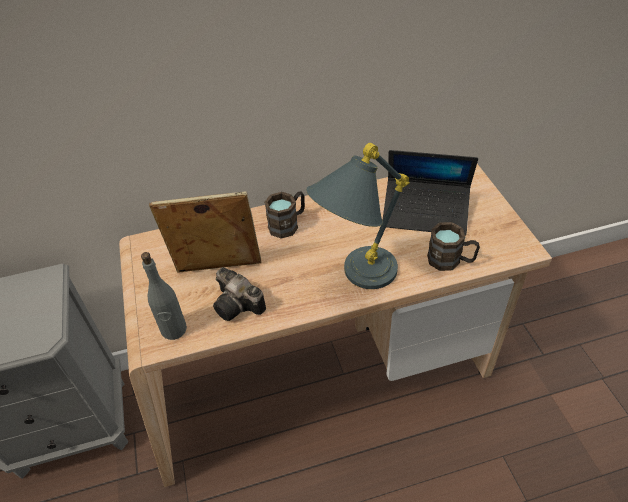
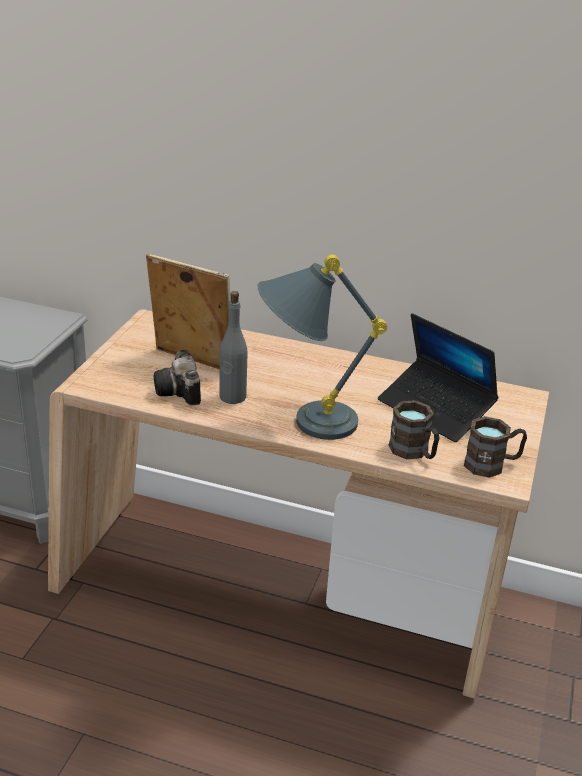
camera: 30 degrees right, 15 degrees down
(174, 330) = (111, 382): grey bottle -> grey bottle (232, 397)
(288, 224) = (290, 359): brown mug -> brown mug (492, 464)

